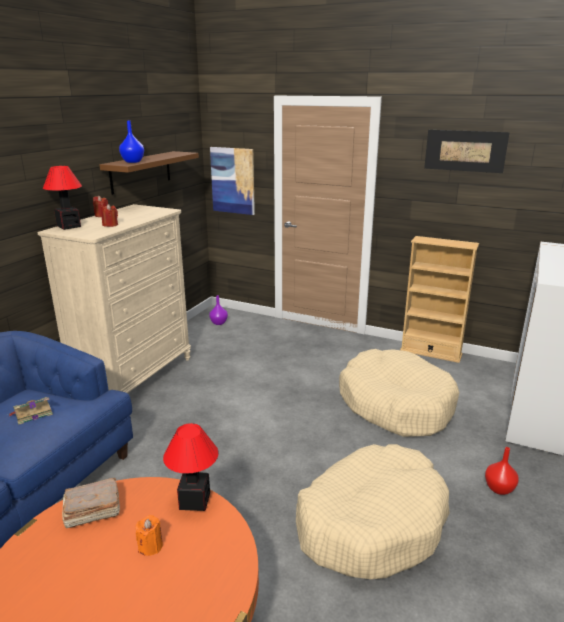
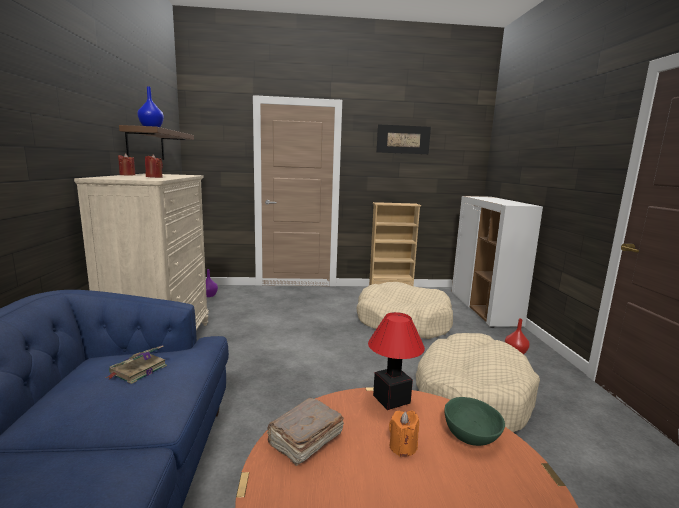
camera: 30 degrees left, 10 degrees down
(68, 226) = (106, 177): table lamp -> none
(215, 560) = (470, 435): none -> green bowl
(233, 180) = (213, 167): picture -> none

